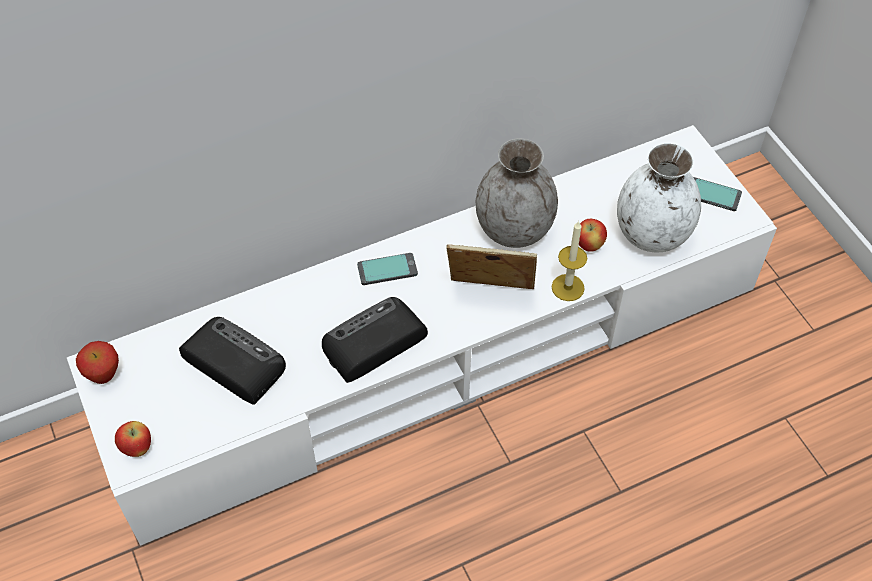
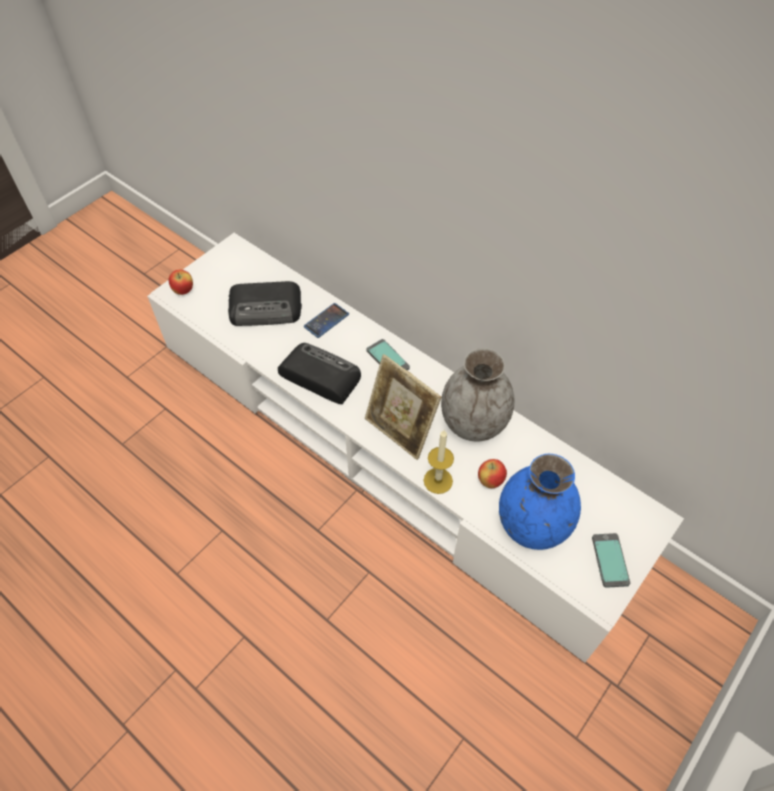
camera: 65 degrees right, 0 degrees up
(104, 376) = (228, 254): apple -> none
(232, 362) = (266, 308): radio -> radio turned 75 degrees clockwise
(293, 307) = (326, 320): none -> phone
(490, 295) = (400, 430): picture frame -> picture frame turned 150 degrees clockwise
(651, 234) = (532, 524): white vase -> blue vase

